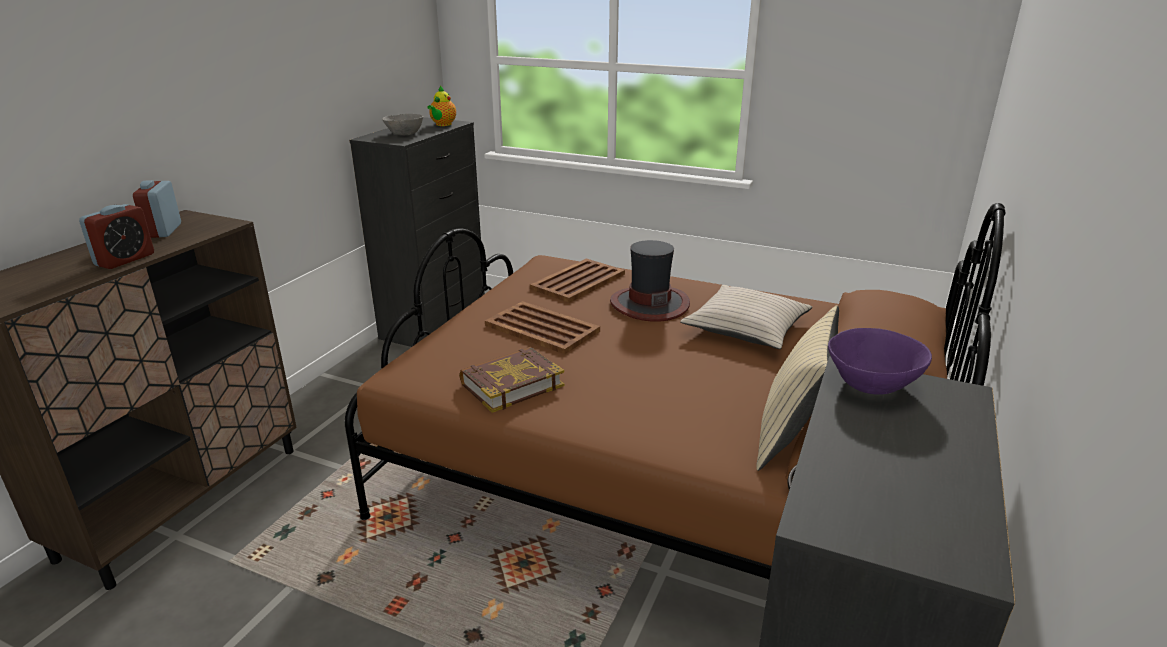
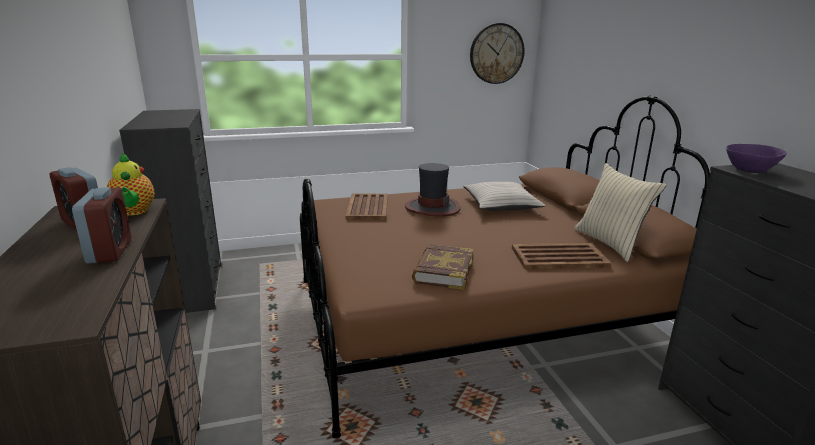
camera: 40 degrees left, 5 degrees down
(405, 133) = (163, 120): grey bowl -> none
(442, 125) = (179, 112): teapot -> teapot (134, 212)
(542, 329) = (399, 237): brown tray -> brown tray (560, 257)
(914, 80) = (496, 53): none -> wall clock

